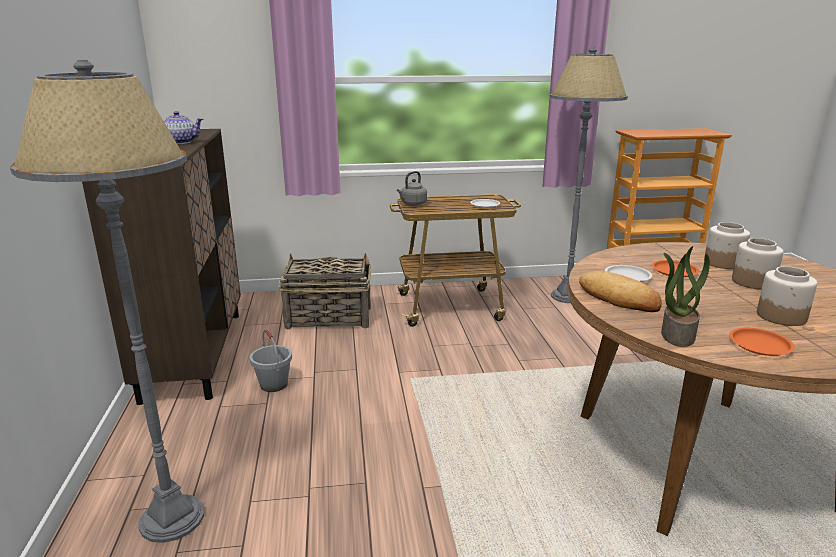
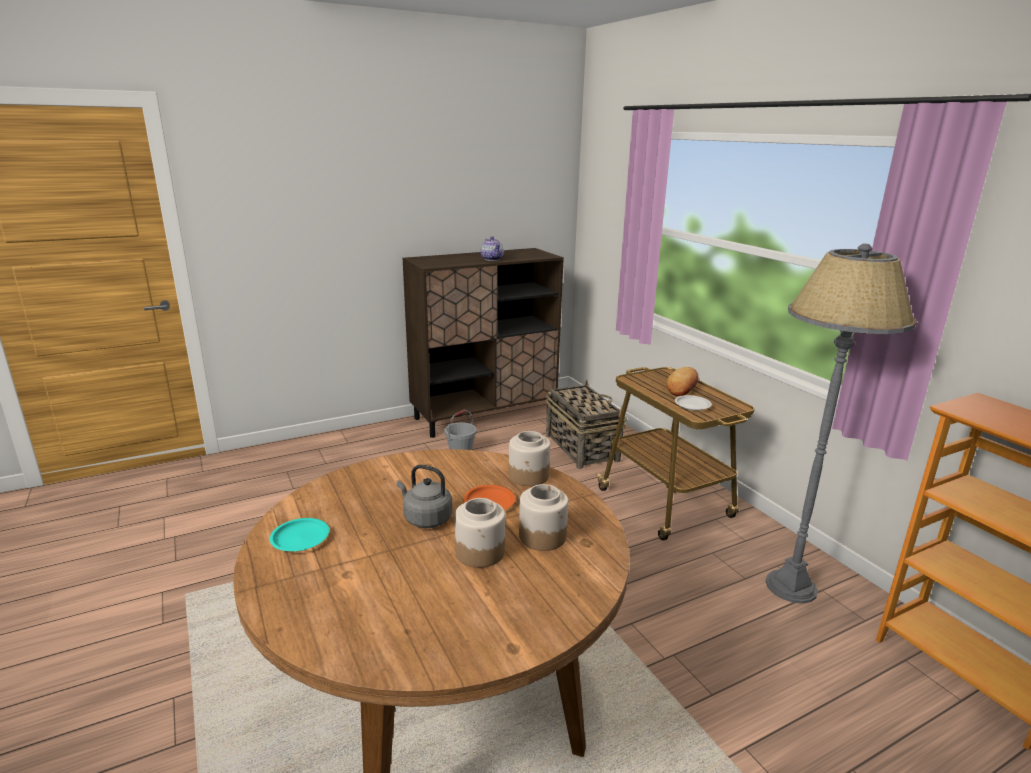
camera: 70 degrees right, 0 degrees up
(172, 518) = (313, 462): grey floor lamp -> none
(412, 204) = (652, 374): grey kettle -> grey kettle (425, 518)
(618, 298) = (397, 472): bread -> bread (682, 386)
(628, 276) = (458, 476): white plate -> none
(677, 335) = (319, 498): potted plant -> none
(760, 346) = (299, 538): orange plate -> turquoise plate
(781, 316) = (375, 560): jar -> jar (529, 476)

